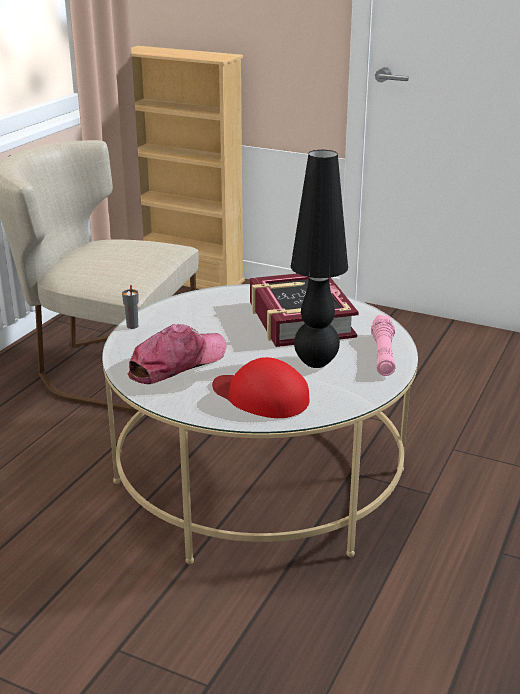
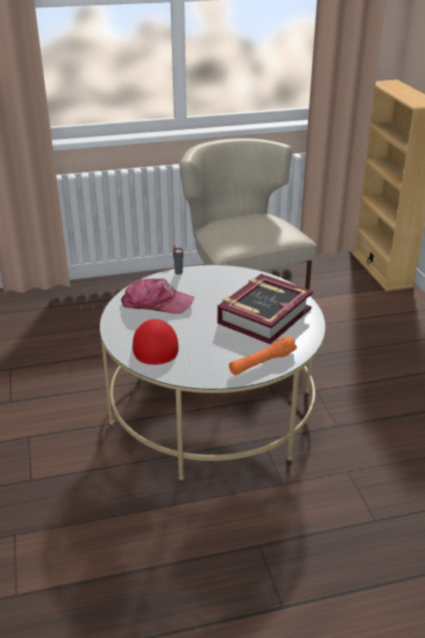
camera: 50 degrees right, 5 degrees up
(316, 363) = (217, 345): black table lamp -> none
(383, 354) = (262, 363): pink flashlight -> orange flashlight

